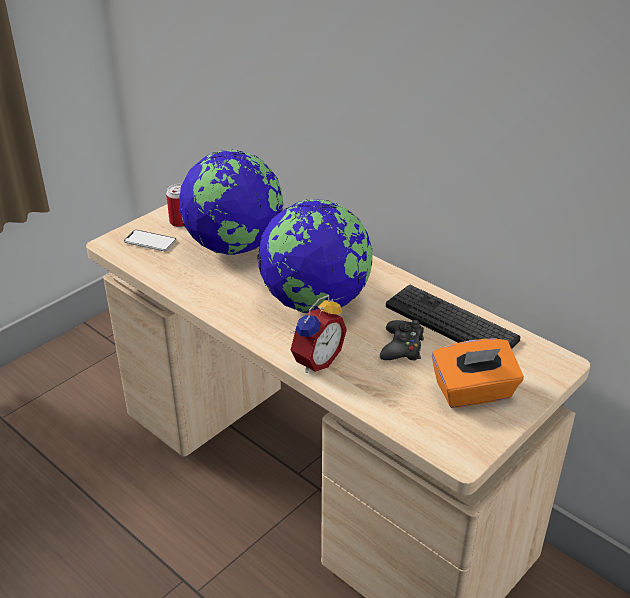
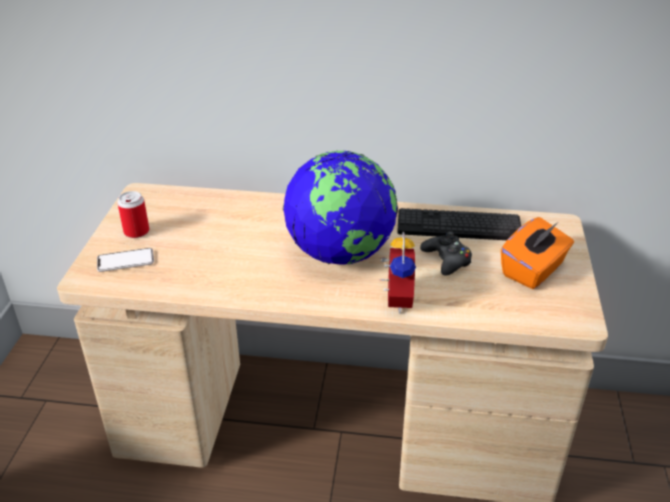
camera: 35 degrees left, 0 degrees up
(234, 246) = (214, 234): globe -> none

